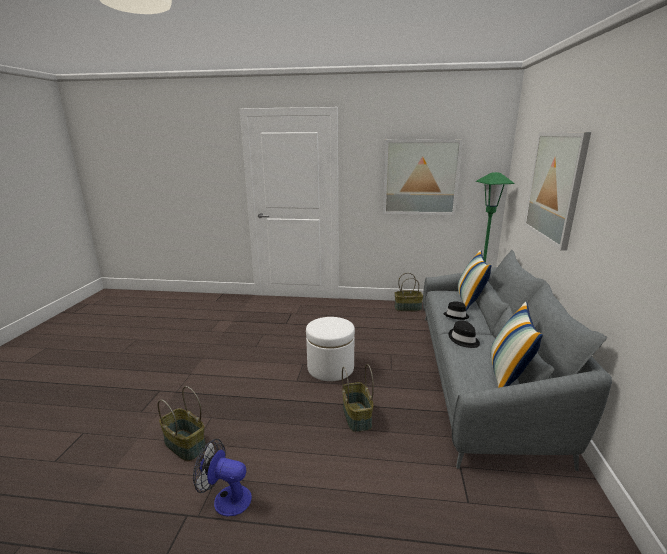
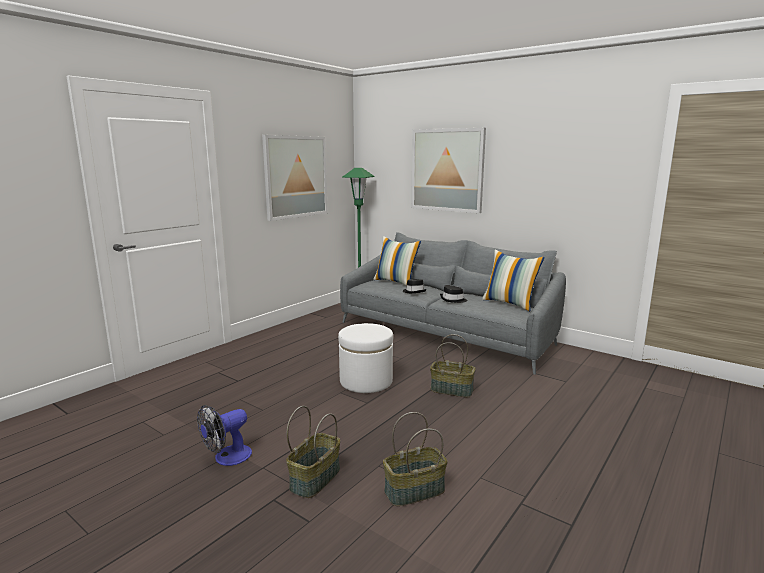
camera: 60 degrees left, 5 degrees down
(226, 498) = (512, 476): fan -> fan (227, 458)
(408, 308) = (311, 321): basket -> basket (314, 478)

